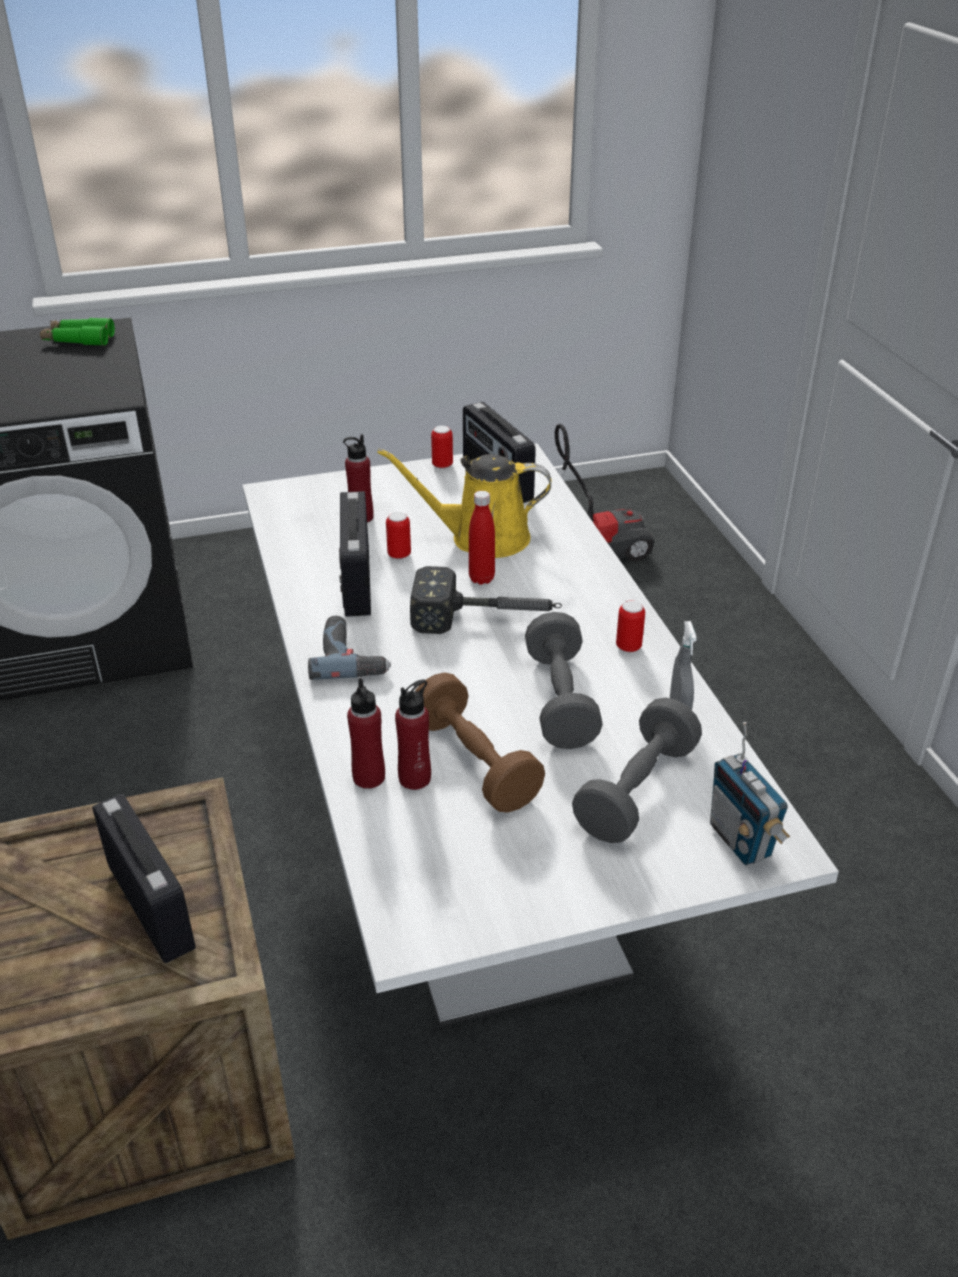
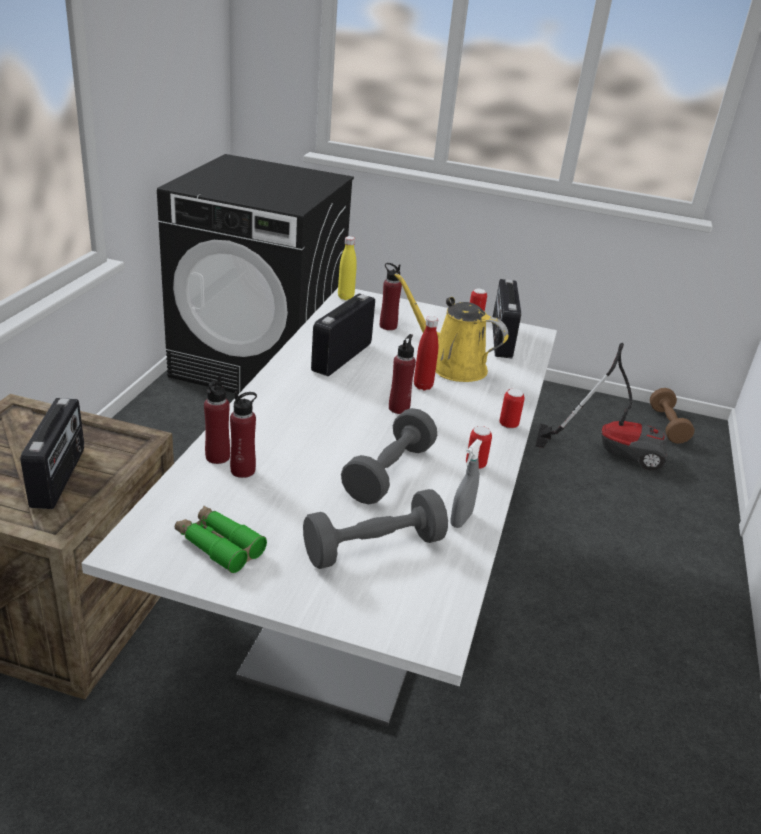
camera: 30 degrees right, 5 degrees down
(79, 340) = (310, 177): green binoculars -> green binoculars (219, 545)
(269, 498) = (345, 297): none -> yellow bottle
(351, 656) = (289, 392): power drill -> none
(399, 555) = (386, 353): can -> can (508, 425)
(475, 763) = (289, 480): brown dumbbell -> brown dumbbell (667, 425)
(487, 618) = (399, 408): hammer -> red bottle
(741, 840) = (410, 615): radio -> none

